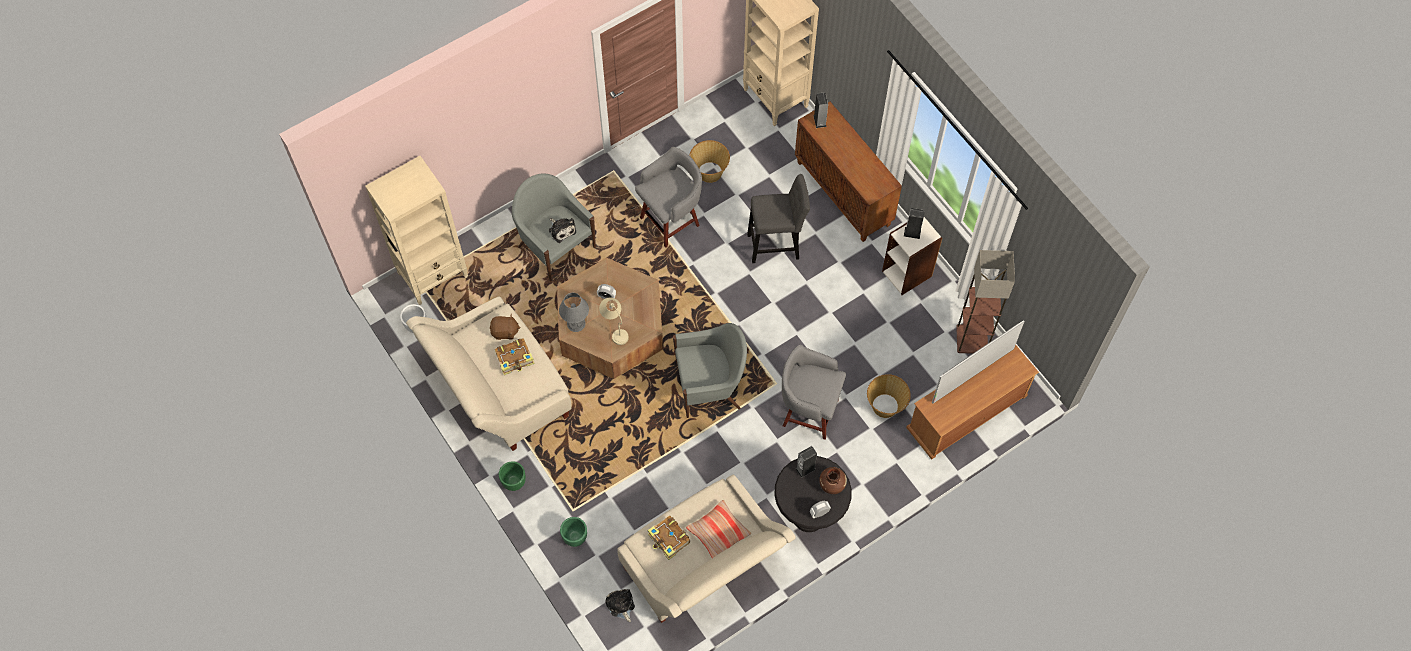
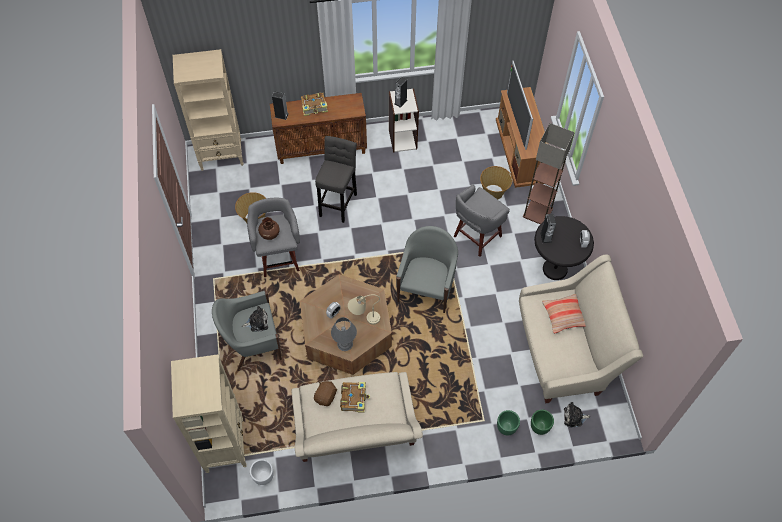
camera: 65 degrees left, 5 degrees down
(513, 482) = (440, 454): green planter -> green planter (539, 427)
(669, 540) = (556, 350): book -> book (314, 107)
(832, 484) = (564, 226): brown vase -> brown vase (269, 234)
(972, 340) = (470, 126): floor lamp -> floor lamp (538, 212)

